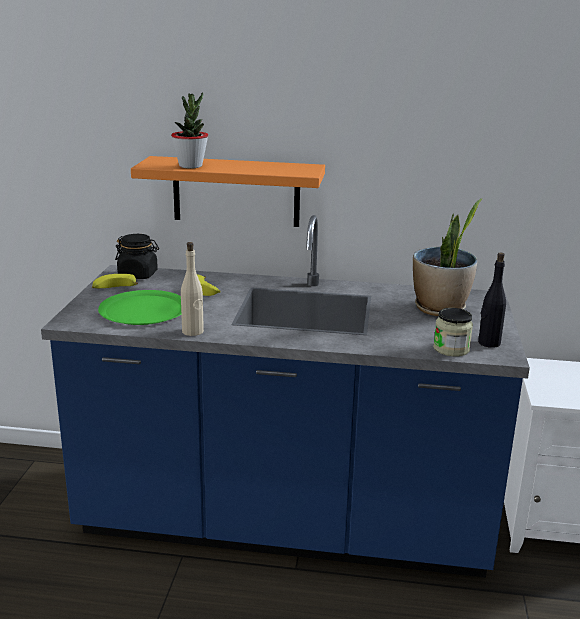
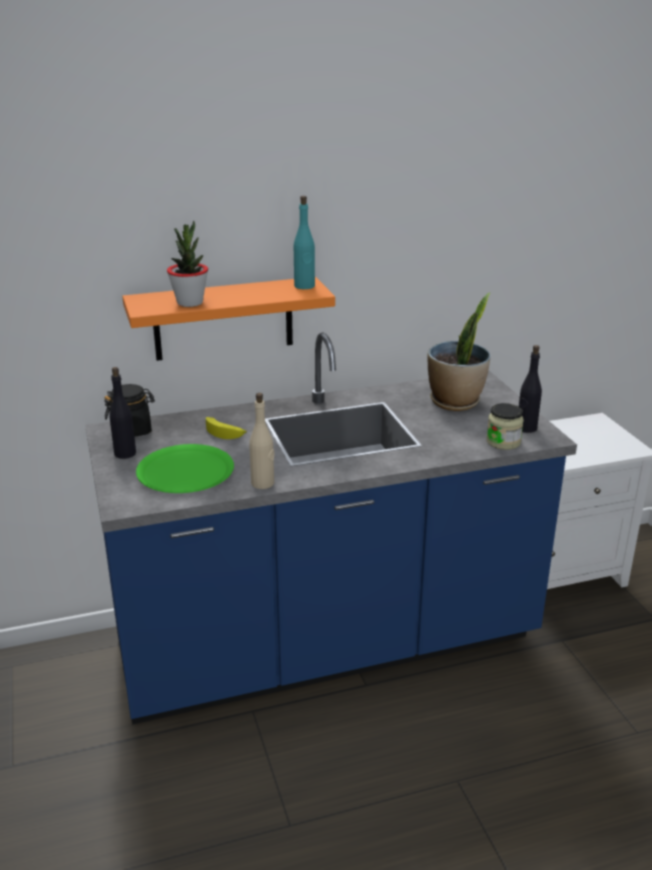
camera: 25 degrees left, 5 degrees up
(113, 288) = (125, 453): banana -> black bottle
(303, 168) = (304, 286): none -> turquoise bottle

